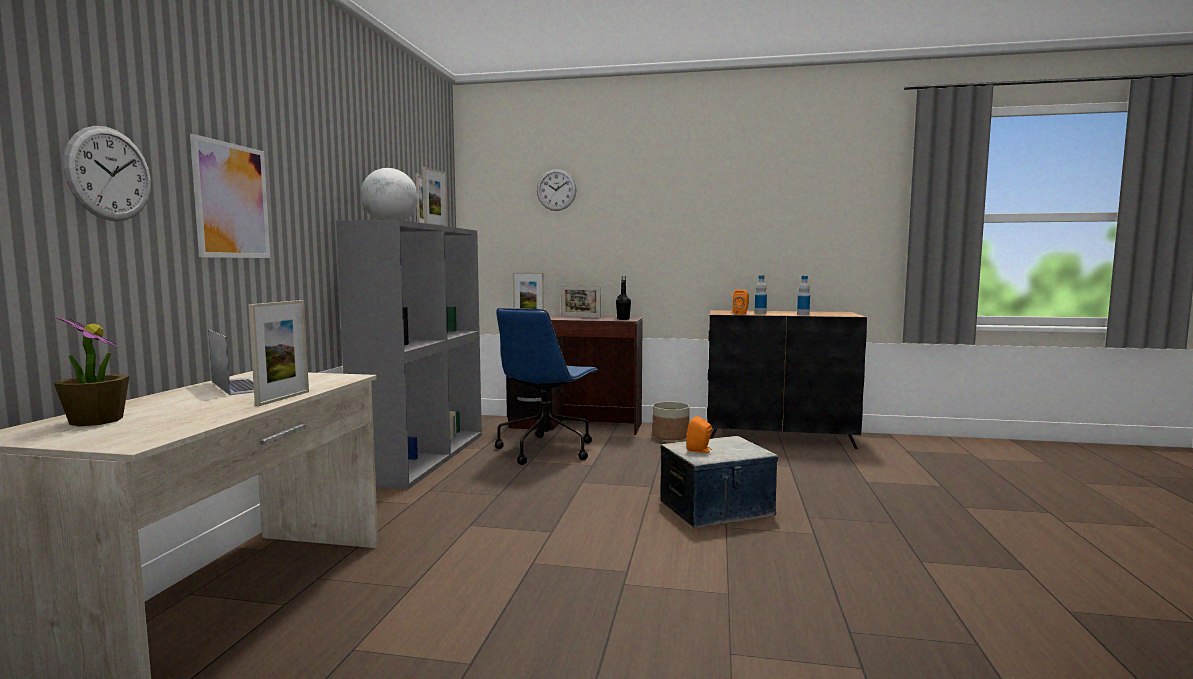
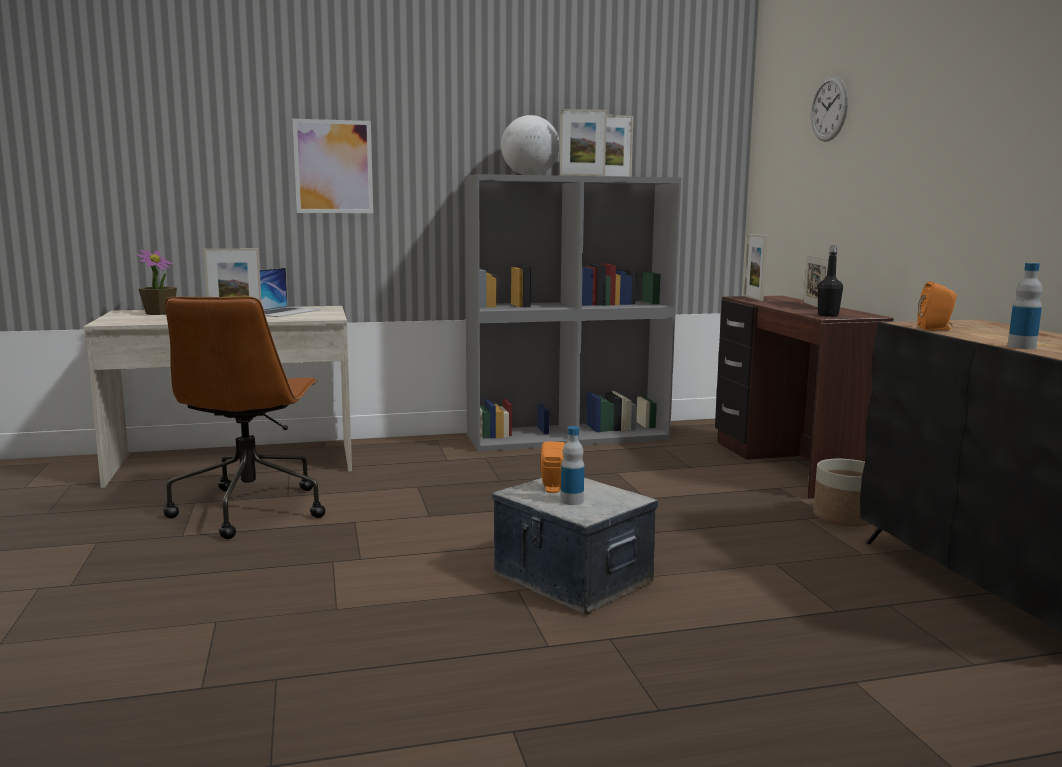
camera: 65 degrees right, 5 degrees up
(109, 174) = (222, 157): wall clock -> none
(428, 612) = (250, 509): none -> brown office chair
(546, 449) = (667, 471): blue office chair -> none
(760, 313) = (978, 333): bottle -> bottle (572, 501)

